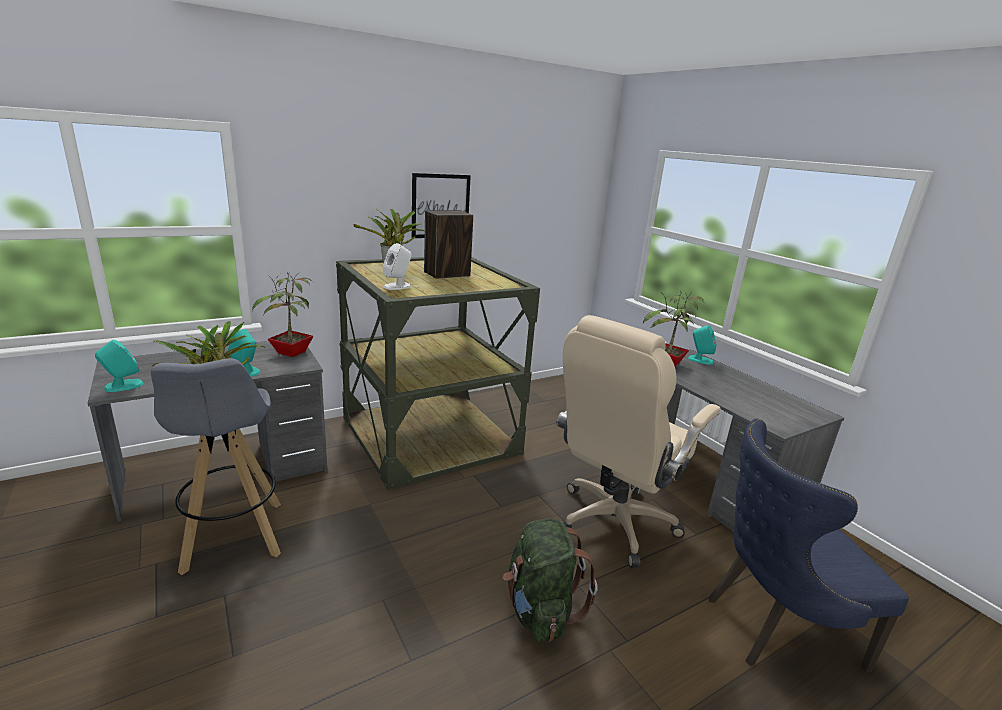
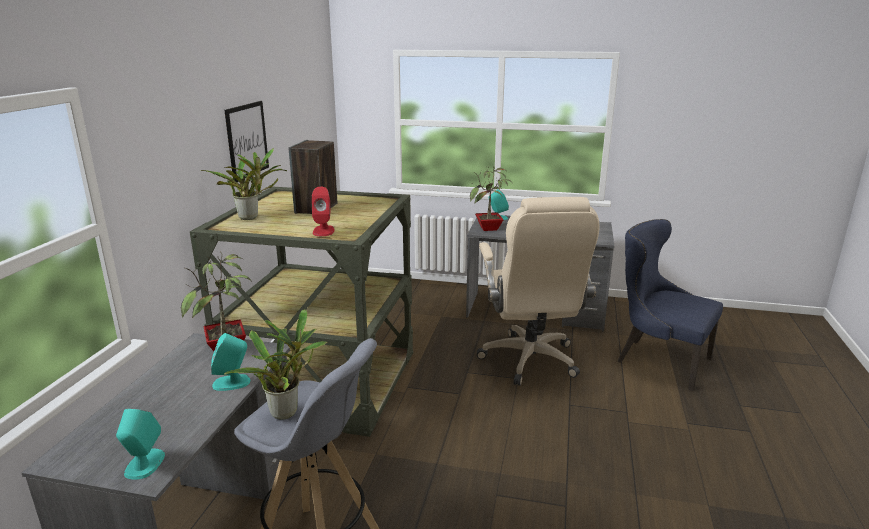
camera: 45 degrees left, 0 degrees up
(398, 286) = (323, 231): white speaker -> red speaker
(540, 610) = (574, 430): green backpack -> none
(774, 626) = (659, 361): blue chair -> blue chair turned 90 degrees clockwise

